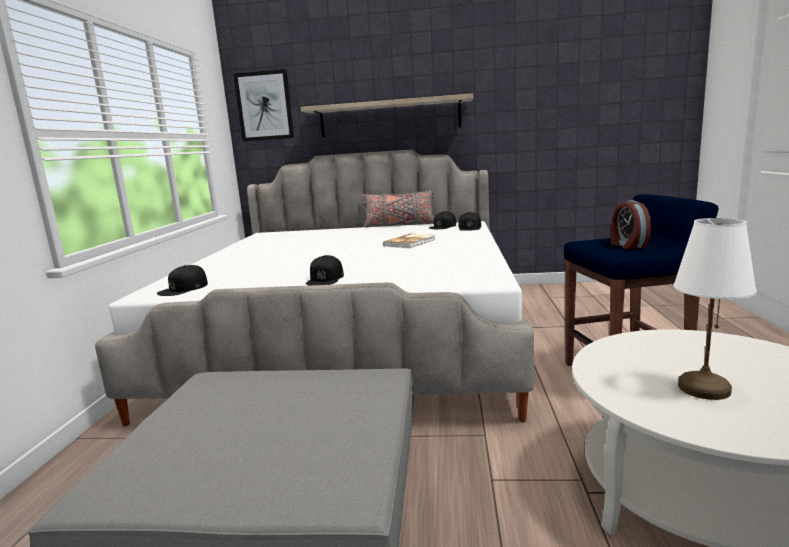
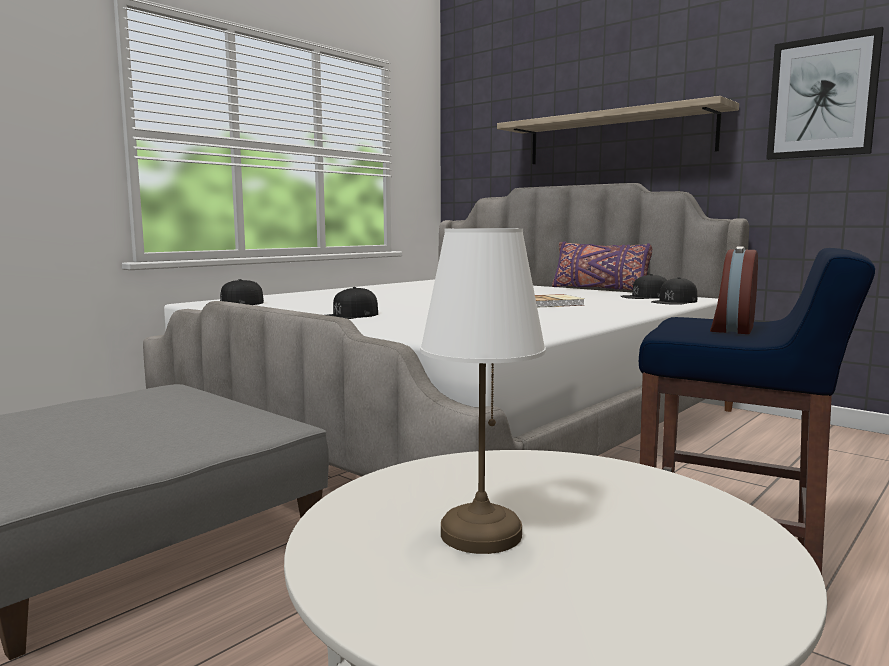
camera: 35 degrees right, 5 degrees down
(264, 106) = (476, 125): picture -> picture (822, 97)
(400, 225) = (600, 290): grey pillow -> purple pillow

